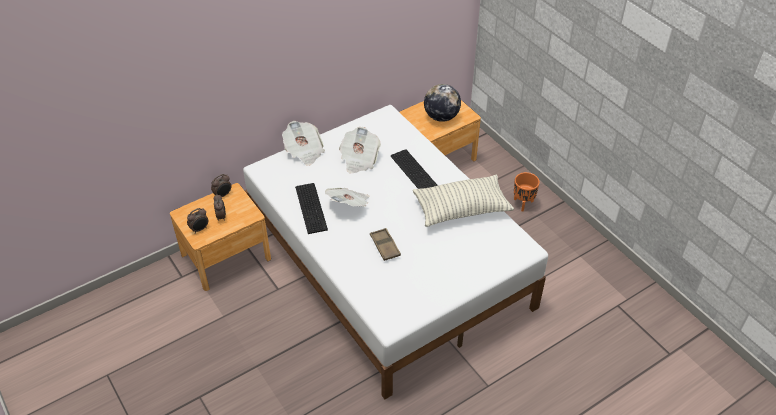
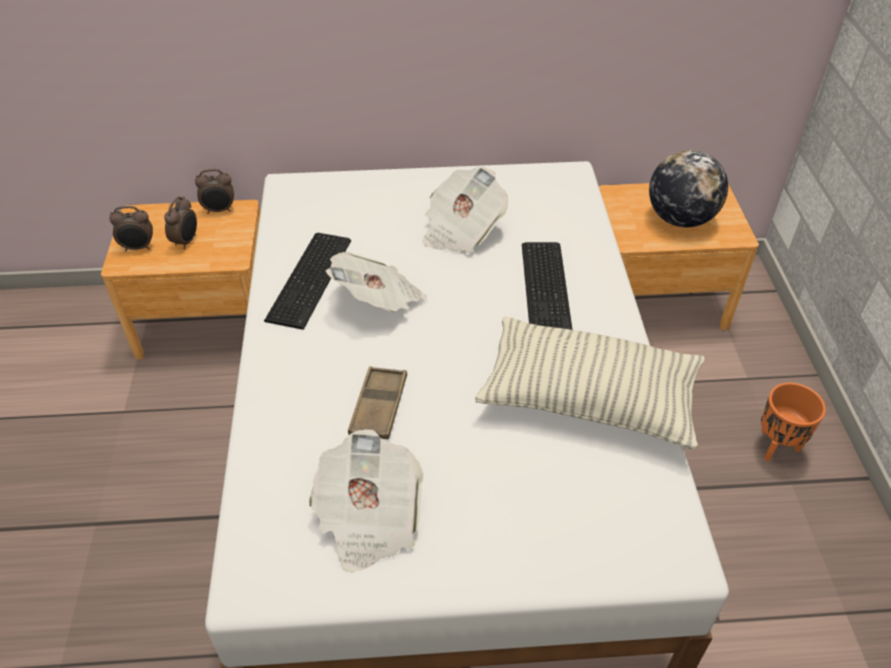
camera: 30 degrees right, 0 degrees up
(304, 151) = (380, 184): newspaper -> newspaper (368, 518)

